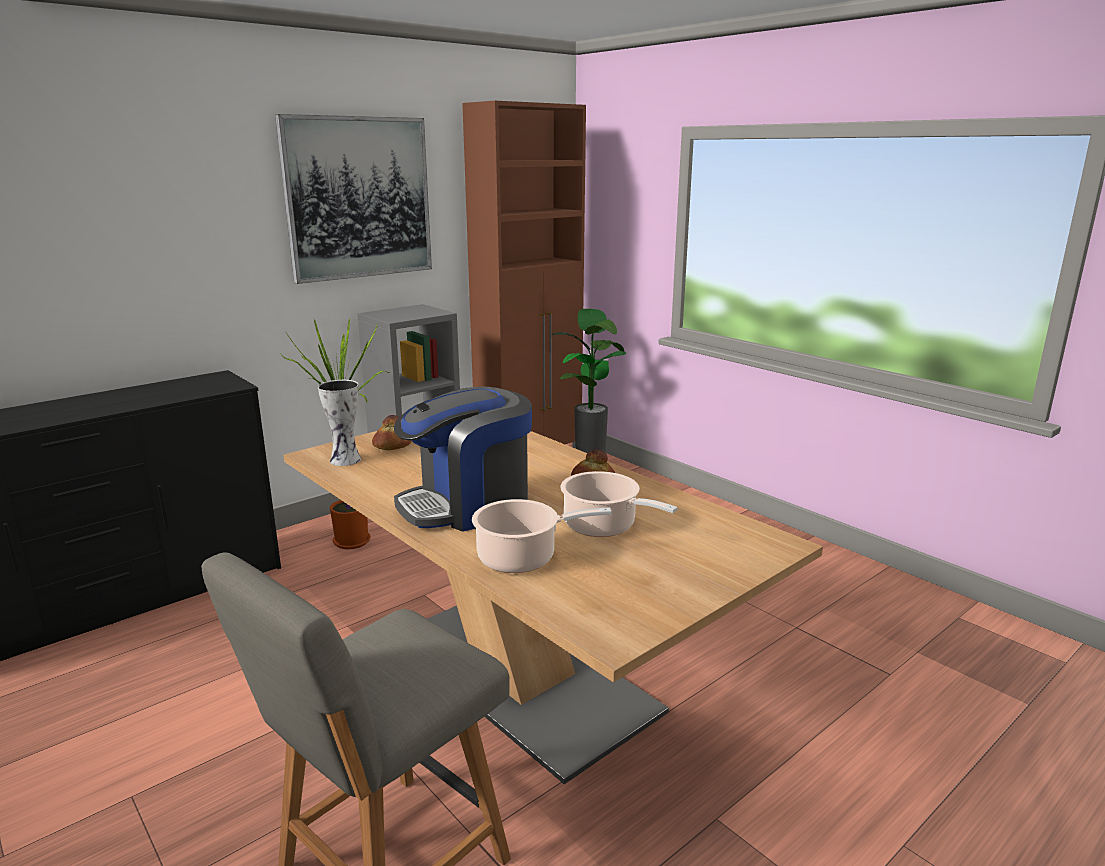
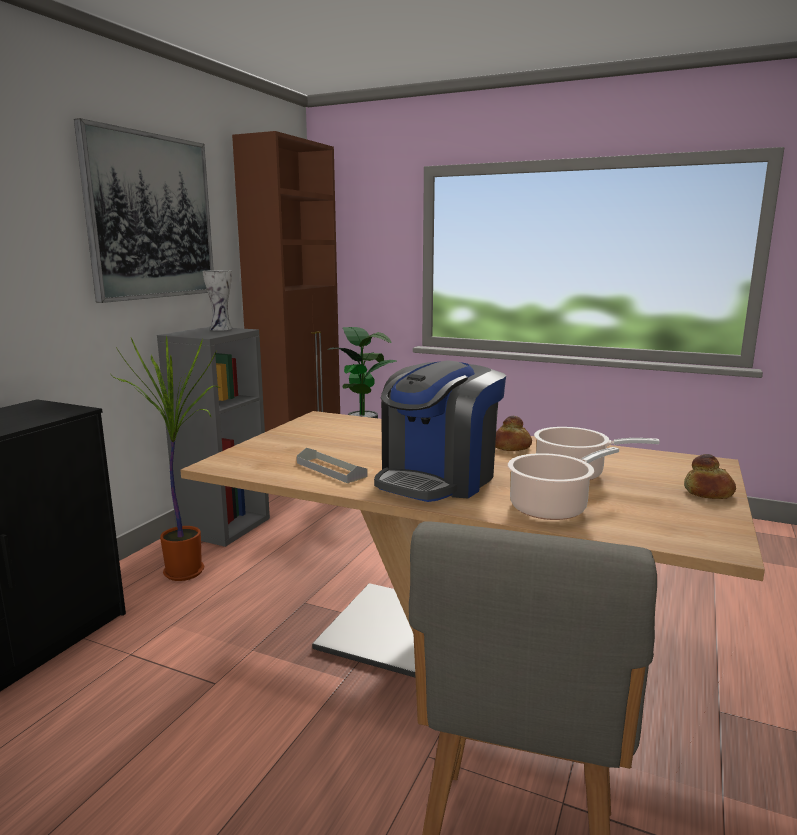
camera: 25 degrees left, 5 degrees down
(346, 460) = (260, 464): vase -> vase (222, 329)
(392, 445) = (287, 446): bread -> bread (709, 492)
(393, 477) = (331, 469): none -> grey tray

